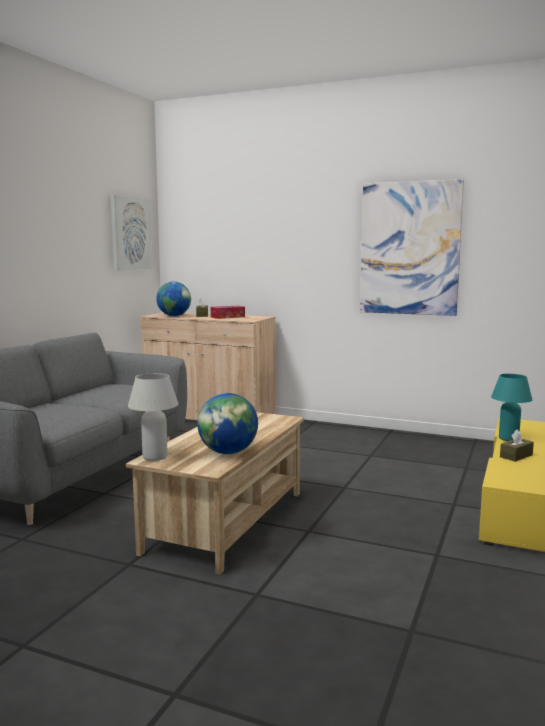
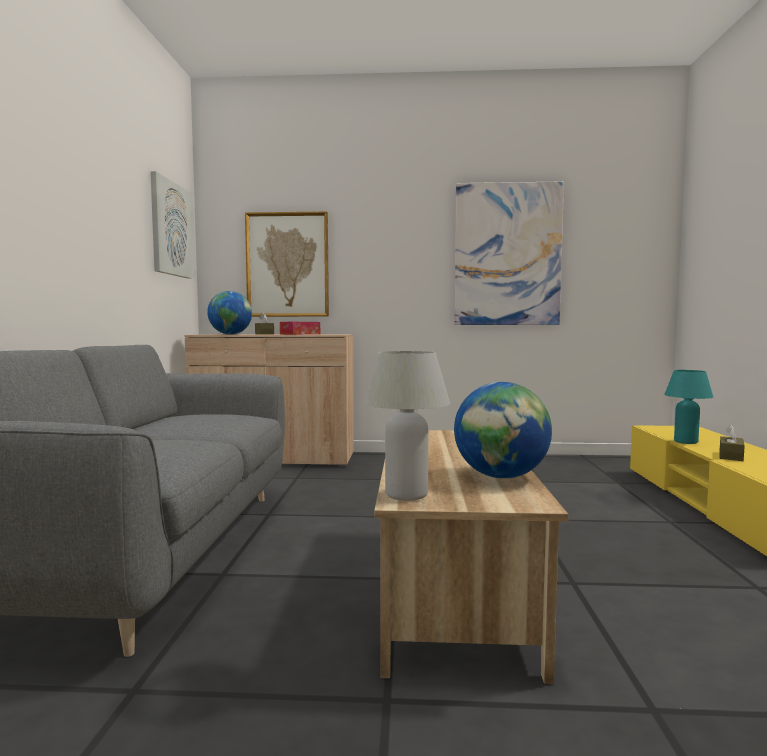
camera: 20 degrees left, 5 degrees down
(225, 256) = (287, 265): none -> picture

